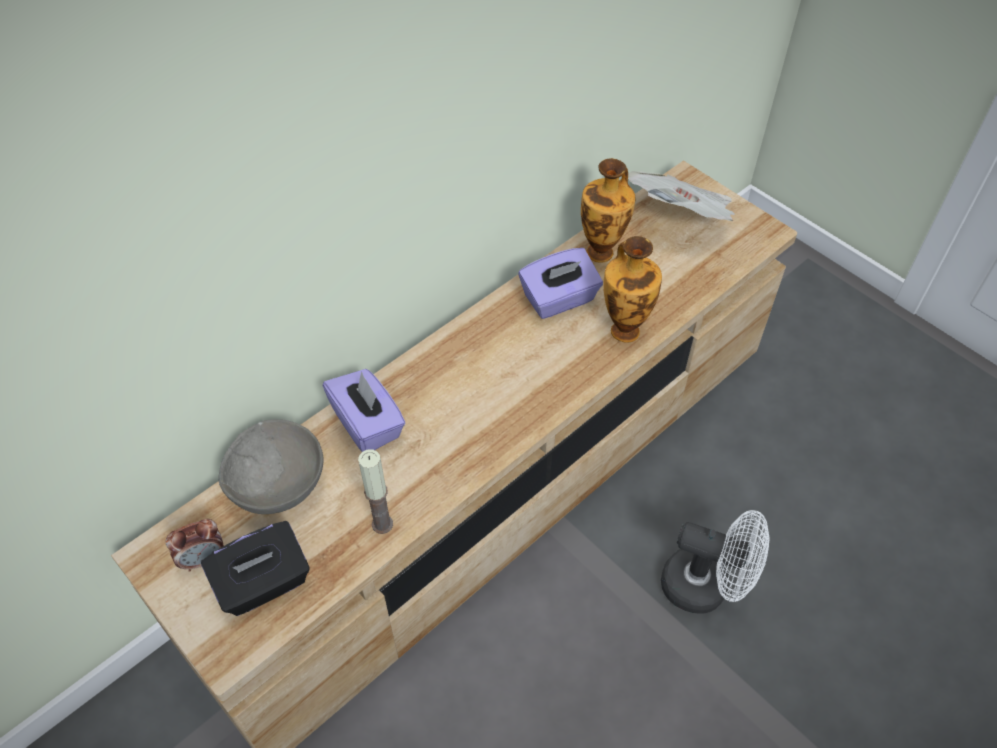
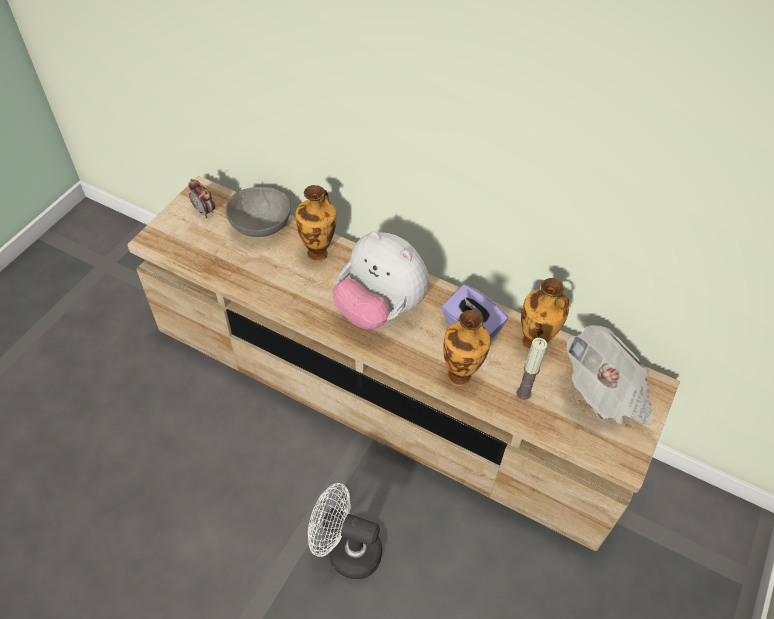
camera: 70 degrees right, 0 degrees up
(264, 583) = (195, 241): black tissue box -> none
(368, 424) = (318, 253): purple tissue box -> vase
(382, 524) = (248, 281): candle -> candle (523, 393)
(496, 380) = (380, 309): none -> plush toy
(705, 587) = (346, 550): white fan -> white fan turned 105 degrees clockwise

